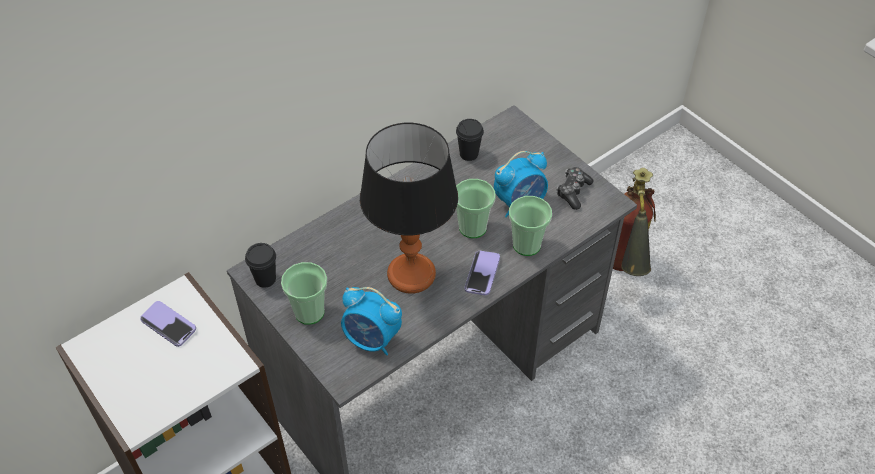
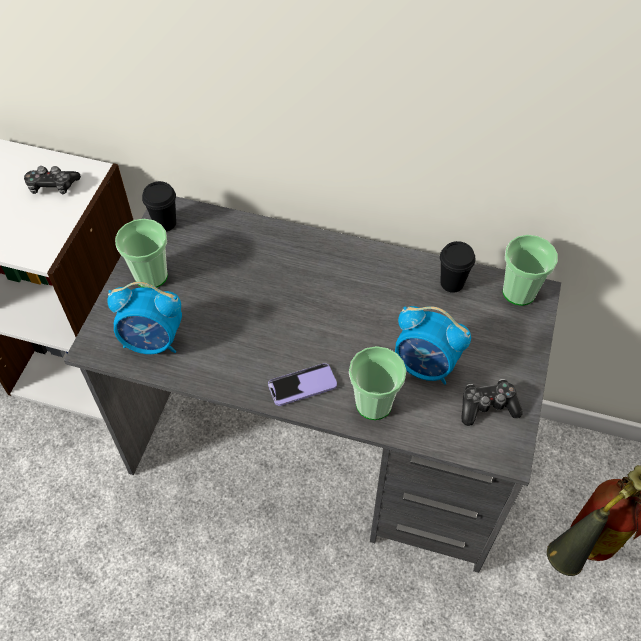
camera: 55 degrees right, 5 degrees up
(168, 325) = (52, 186): phone -> game controller
(372, 340) = (153, 341): alarm clock -> alarm clock turned 75 degrees counterclockwise
(410, 275) = (253, 326): table lamp -> none
(472, 227) = (356, 342): cup -> cup (519, 292)

